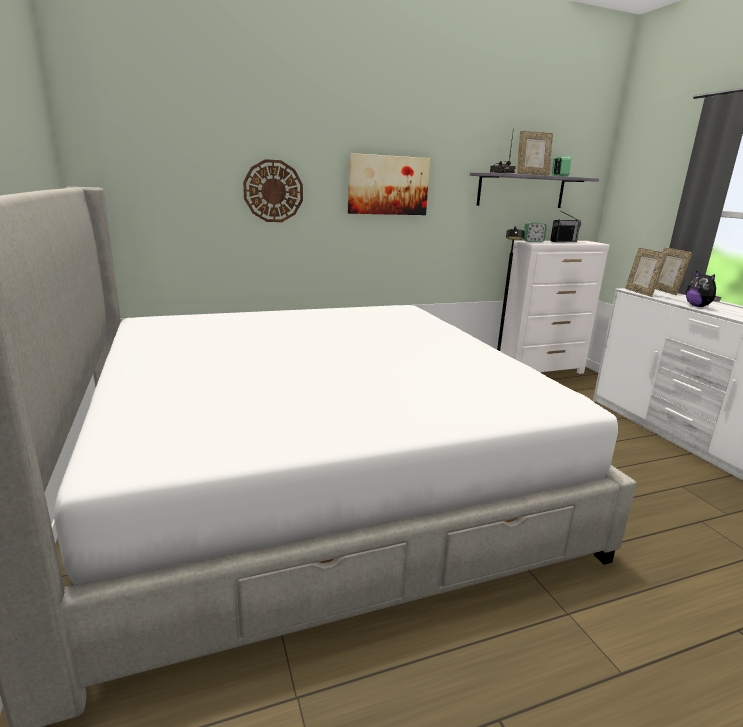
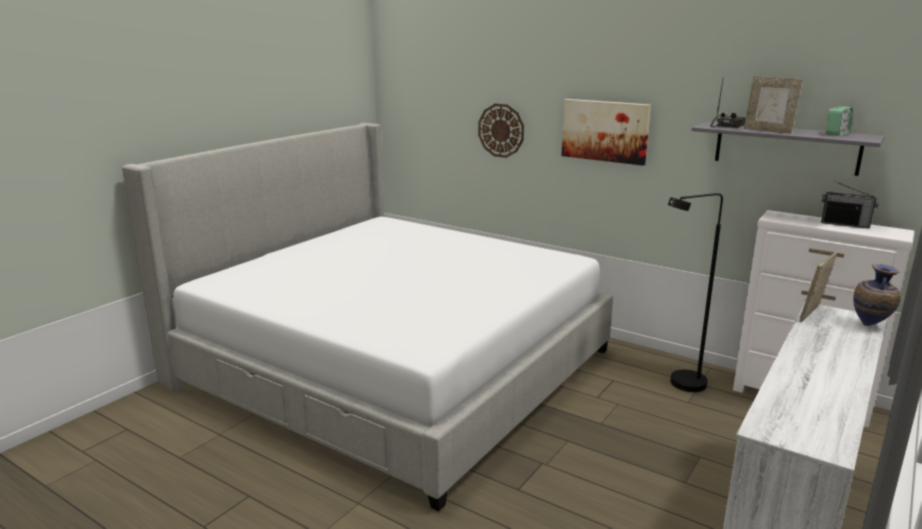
camera: 55 degrees right, 0 degrees up
(533, 241) = (789, 216): alarm clock -> none
(665, 291) = (870, 326): picture frame -> vase
(698, 306) = (805, 348): plush toy -> none

